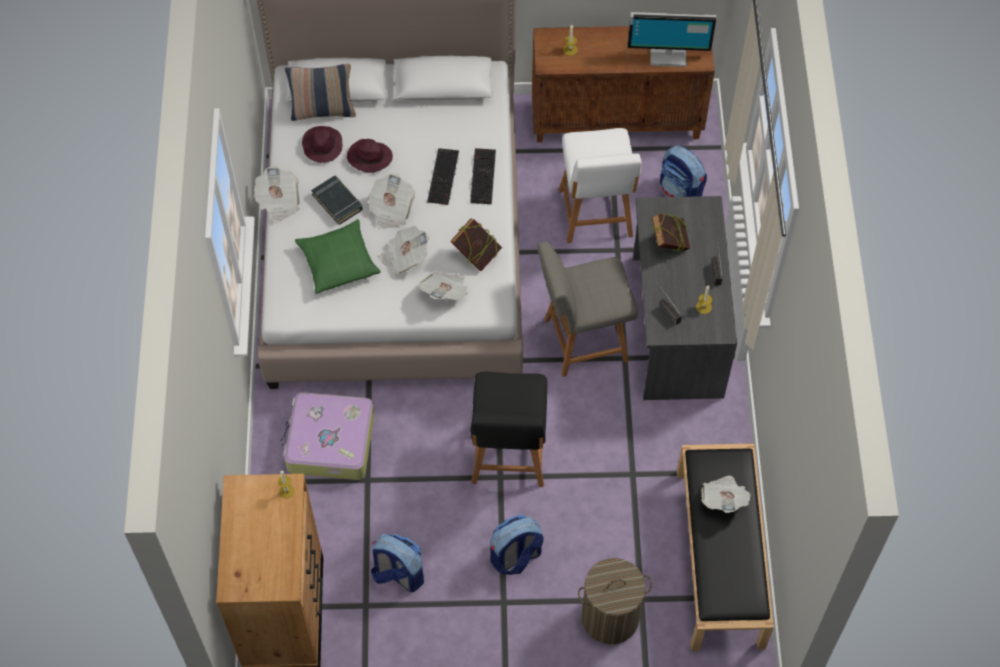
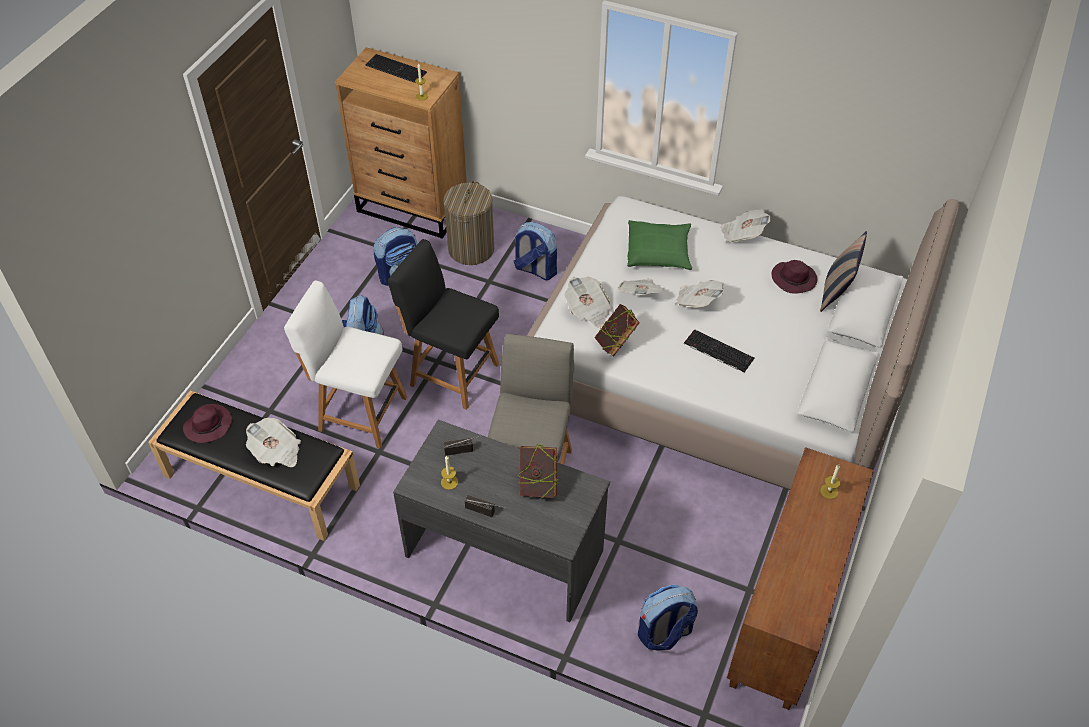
camera: 115 degrees right, 10 degrees down
(329, 443) = (535, 270): suitcase -> backpack
(337, 202) = (723, 270): black book -> none
(369, 157) = (765, 306): purple hat -> purple hat (209, 425)
(482, 175) = (706, 380): keyboard -> keyboard (397, 69)
(596, 216) = (668, 539): white chair -> white chair (360, 412)
(610, 617) = (271, 384): laundry basket -> laundry basket (471, 249)
(668, 54) = (787, 585): monitor -> none

